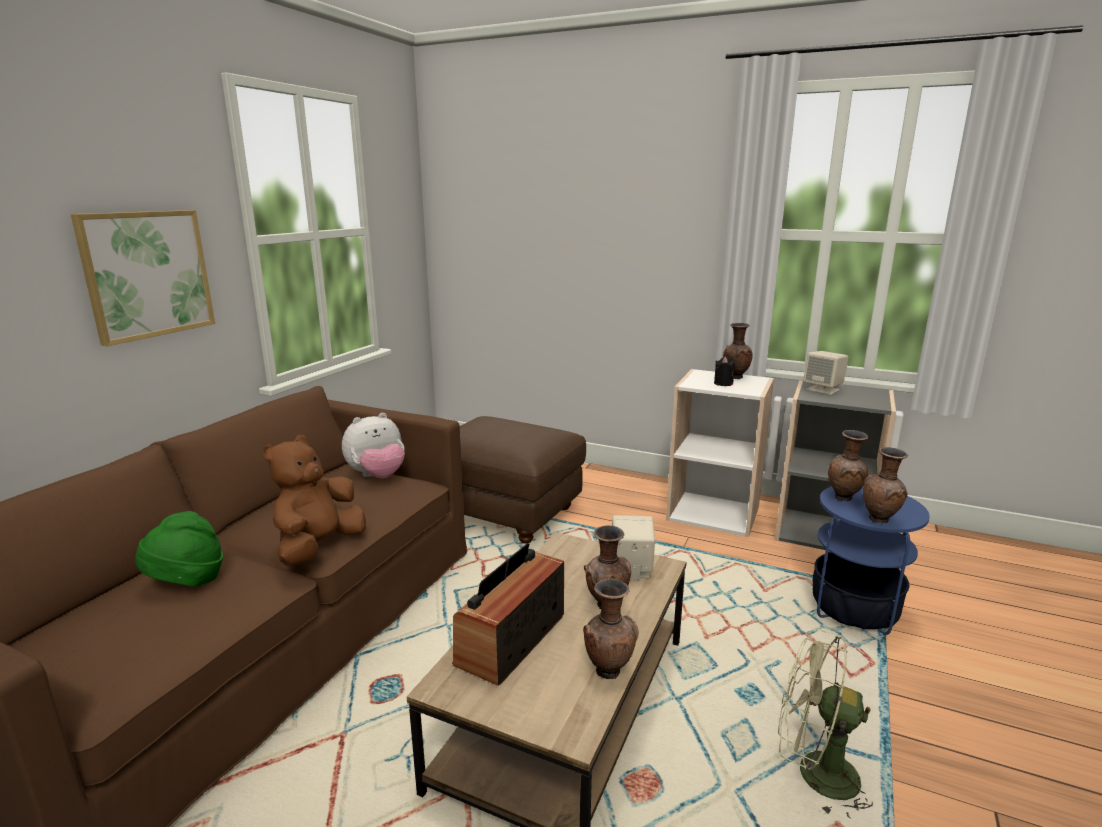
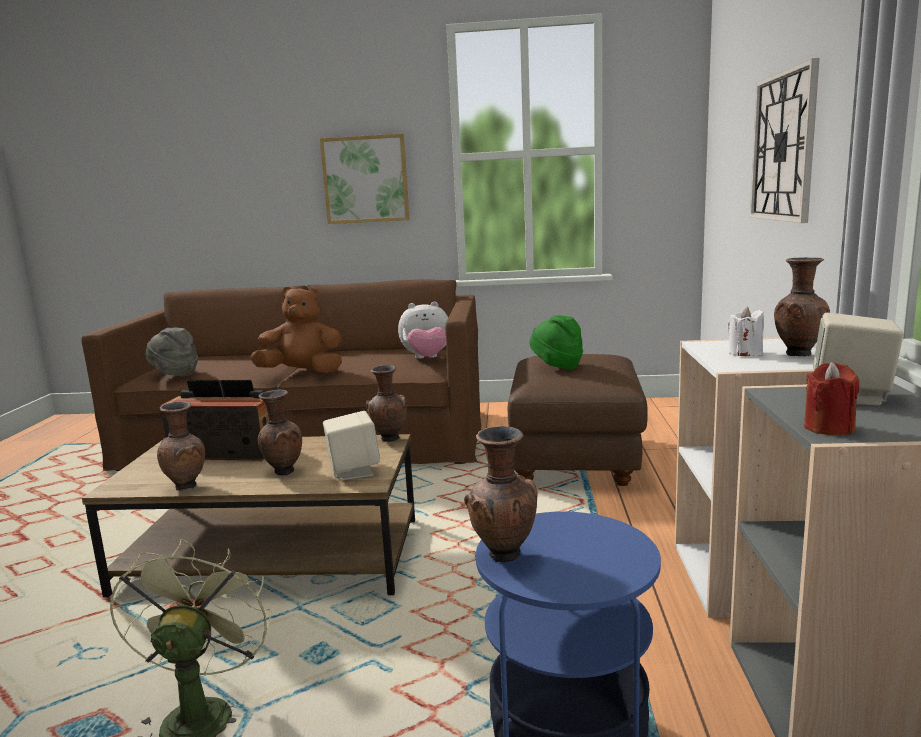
camera: 70 degrees right, 5 degrees down
(146, 654) = (174, 374): none -> grey hat
(187, 581) = (248, 362): green hat -> green hat (556, 366)
(377, 476) = (426, 359): plush toy -> plush toy turned 45 degrees counterclockwise
(591, 245) = (783, 147): none -> wall clock
(723, 383) = (745, 353): black candle -> white candle
(844, 498) = (565, 528): brown vase -> brown vase (389, 439)
(871, 403) = (828, 428): none -> red candle

